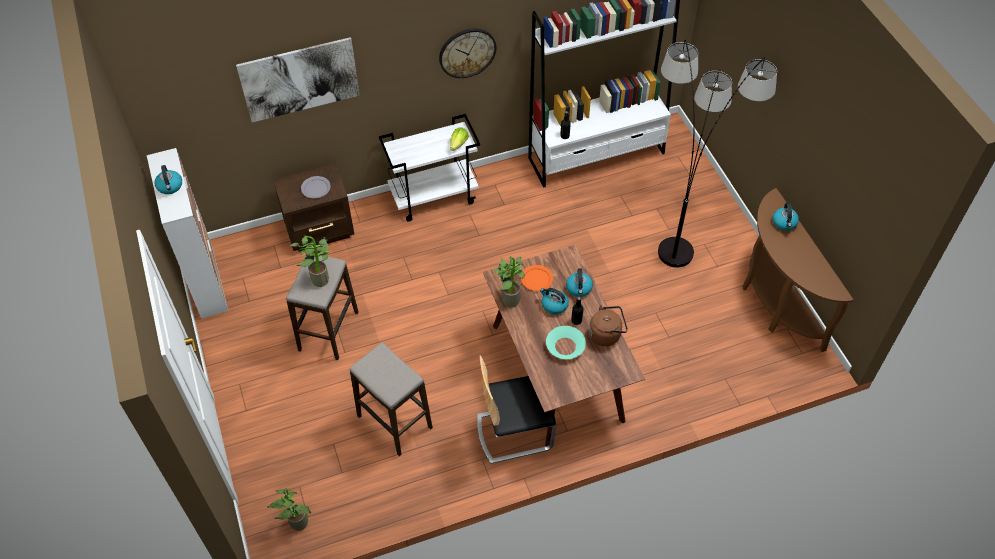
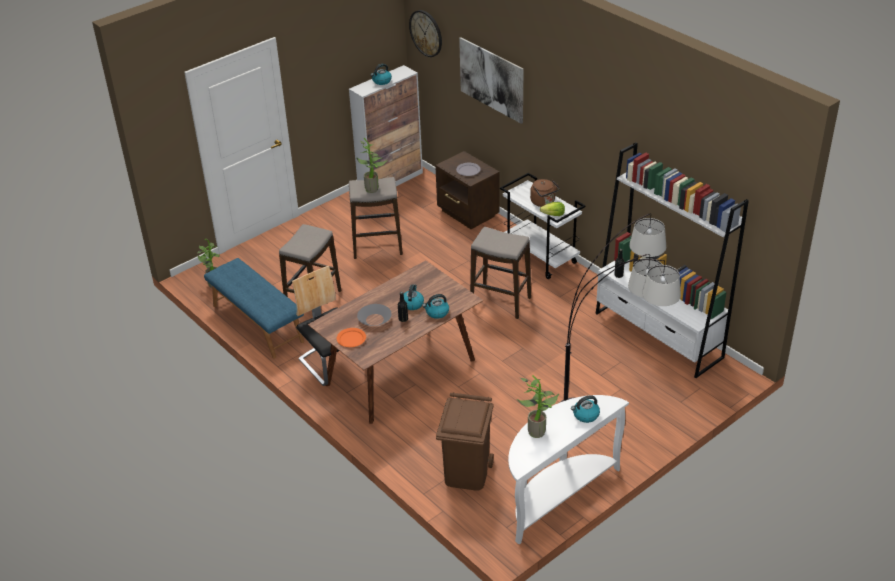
camera: 70 degrees right, 15 degrees down
(404, 492) = (257, 323): none -> blue bench
(467, 52) = (593, 147): wall clock -> wall clock (426, 33)
(487, 253) = (500, 302): none -> stool
(509, 298) = (406, 280): potted plant -> potted plant (538, 430)
(536, 279) = (433, 288): orange plate -> orange plate (351, 338)
(565, 346) = (374, 319): turquoise bowl -> grey bowl
(606, 334) = (398, 338): brown kettle -> brown kettle (544, 202)
(725, 361) = (467, 473): none -> brown trash can
(775, 302) = (556, 495): brown console table -> white console table

